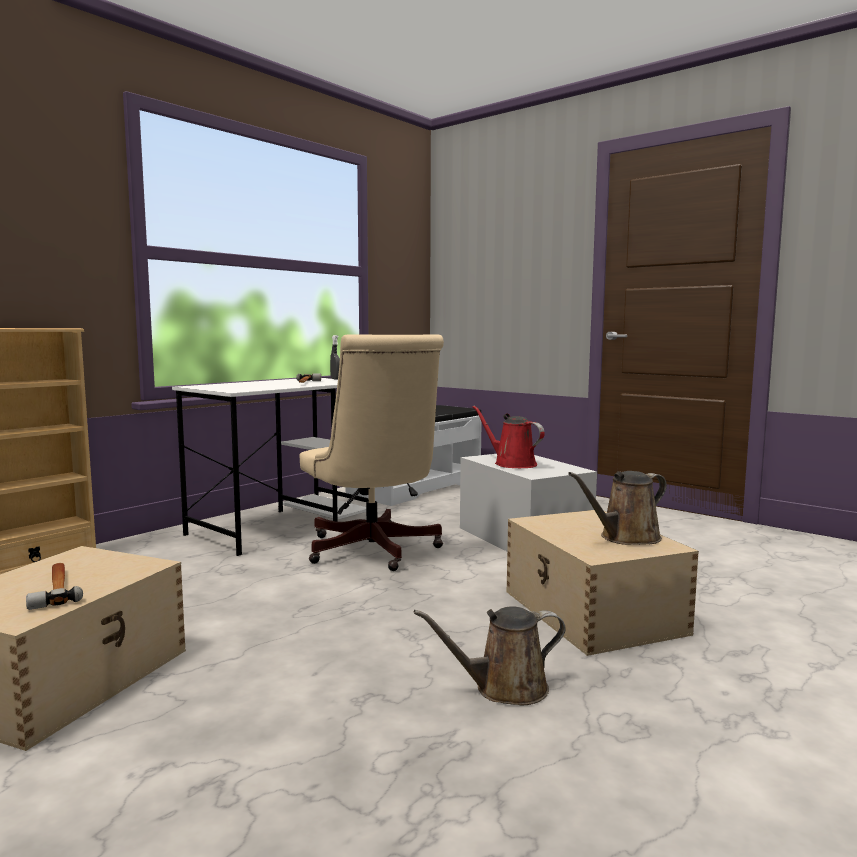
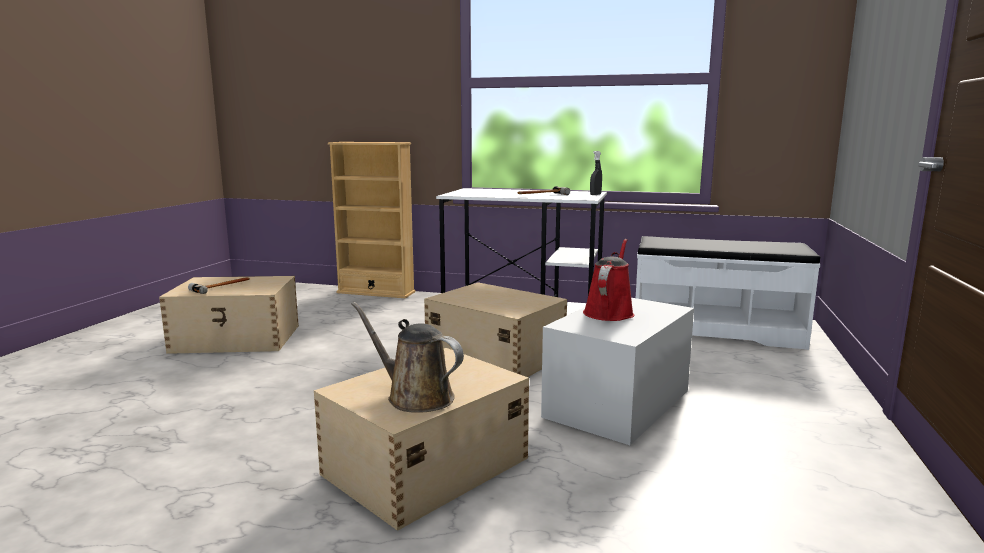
camera: 65 degrees right, 5 degrees up
(374, 552) = (494, 355): beige office chair -> beige storage box
(504, 688) = (247, 448): brown watering can -> none

